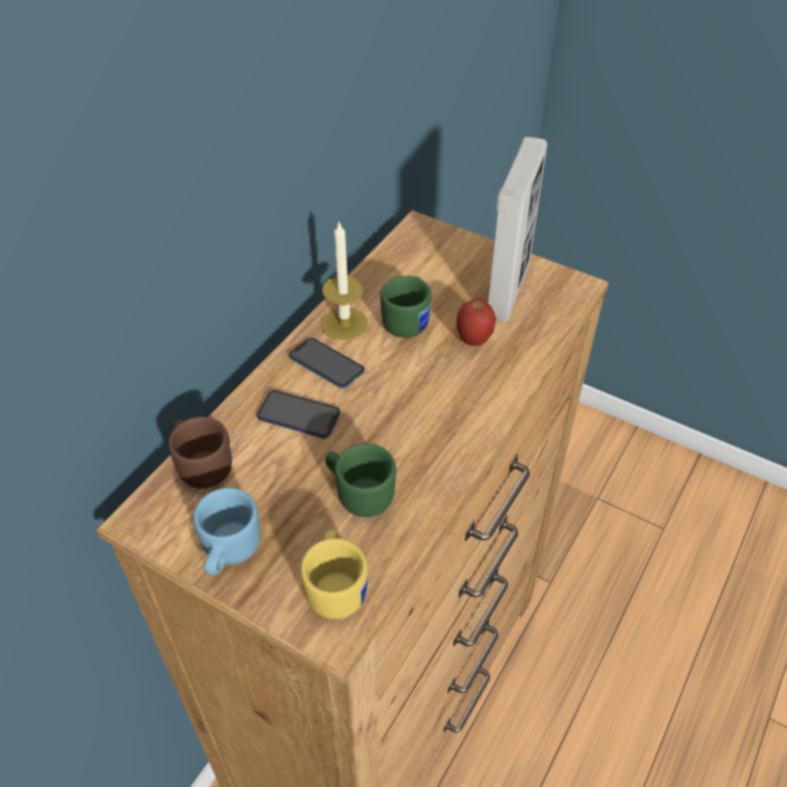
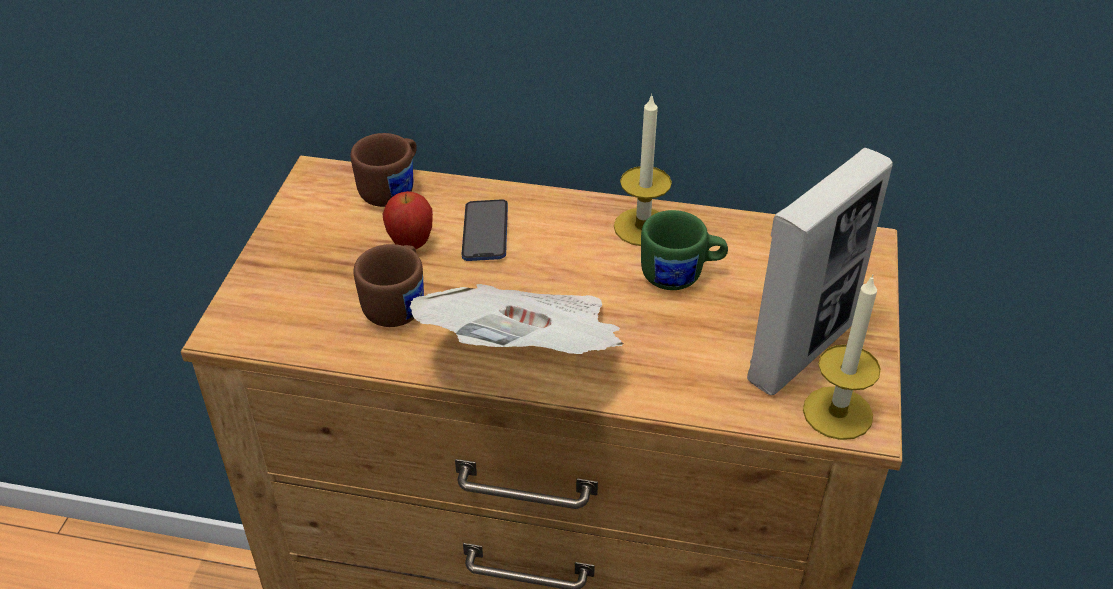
camera: 70 degrees right, 5 degrees down
(228, 553) = (296, 237): blue mug -> none
(326, 364) = (570, 231): phone -> none
(337, 586) = (277, 319): yellow mug -> none
(359, 493) = (399, 304): green mug -> brown mug
(455, 426) = (527, 356): none -> newspaper
(474, 341) = (681, 341): apple -> apple (411, 244)
(507, 289) = (801, 352): picture frame -> picture frame turned 45 degrees counterclockwise
(565, 292) = (837, 413): none -> candle

